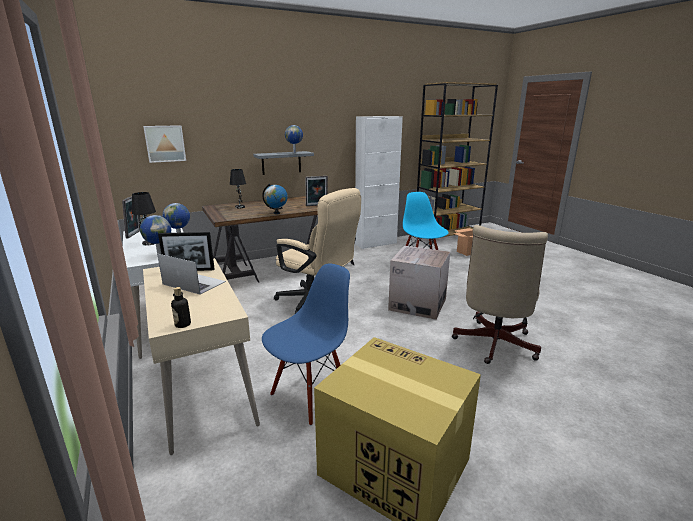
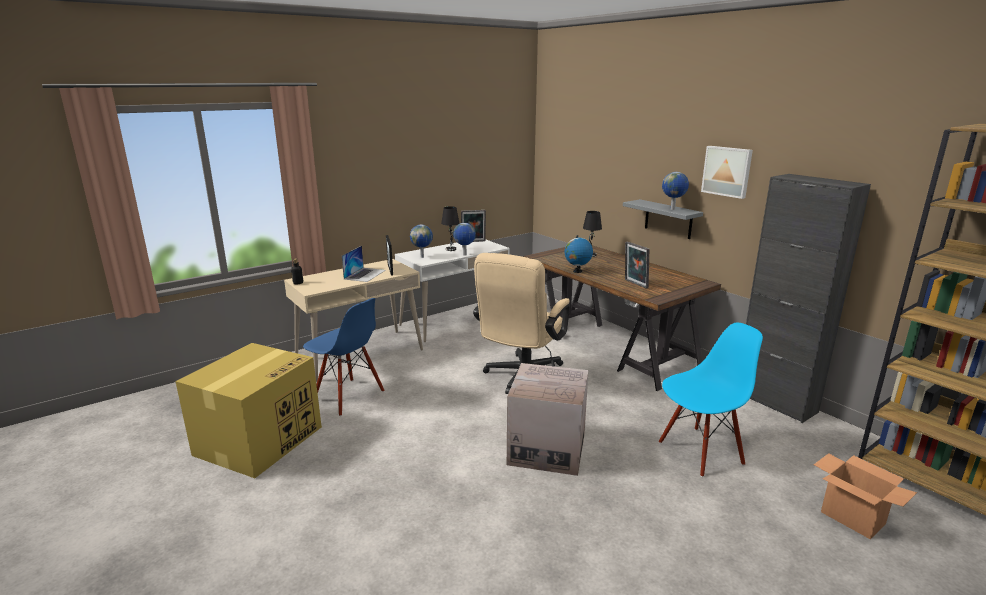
camera: 80 degrees right, 0 degrees up
(165, 143) = (569, 170): picture -> picture (727, 171)
(375, 243) = (775, 402): white cabinet -> black cabinet
(493, 345) = (444, 513): beige office chair -> none

